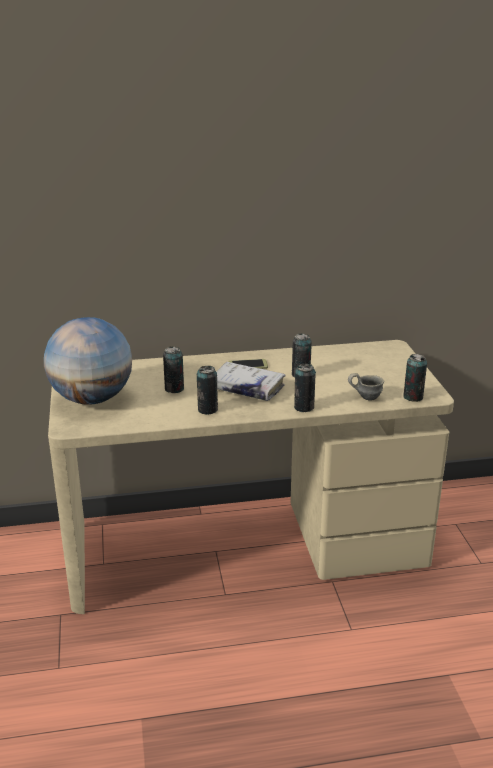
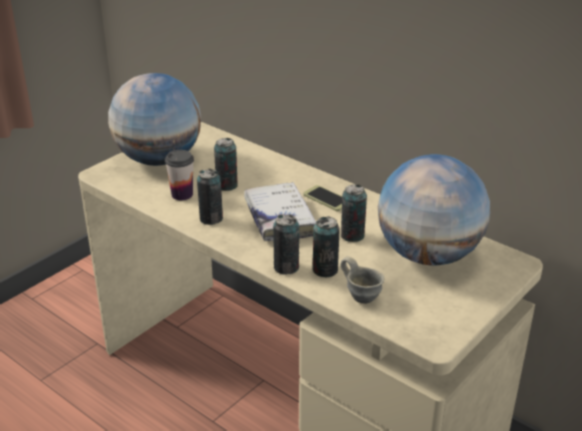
camera: 50 degrees right, 5 degrees up
(158, 408) = (182, 194): none -> cup
(353, 363) = (429, 255): none -> globe
(413, 397) = (409, 328): can -> can (325, 270)

